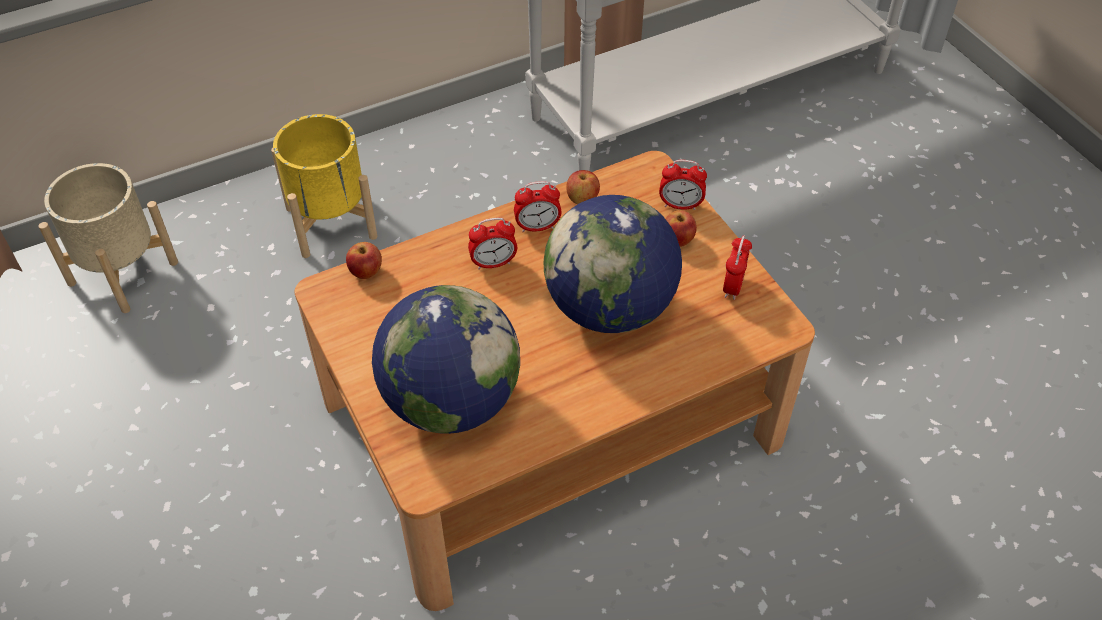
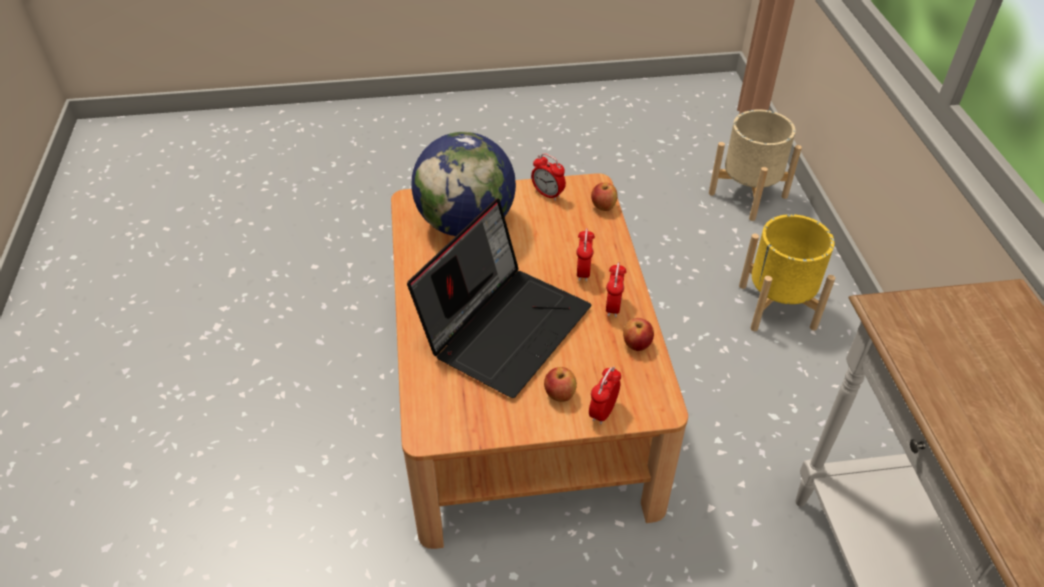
camera: 110 degrees right, 5 degrees down
(610, 308) = (505, 326): globe -> laptop
(733, 286) = (488, 414): alarm clock -> alarm clock (548, 194)

